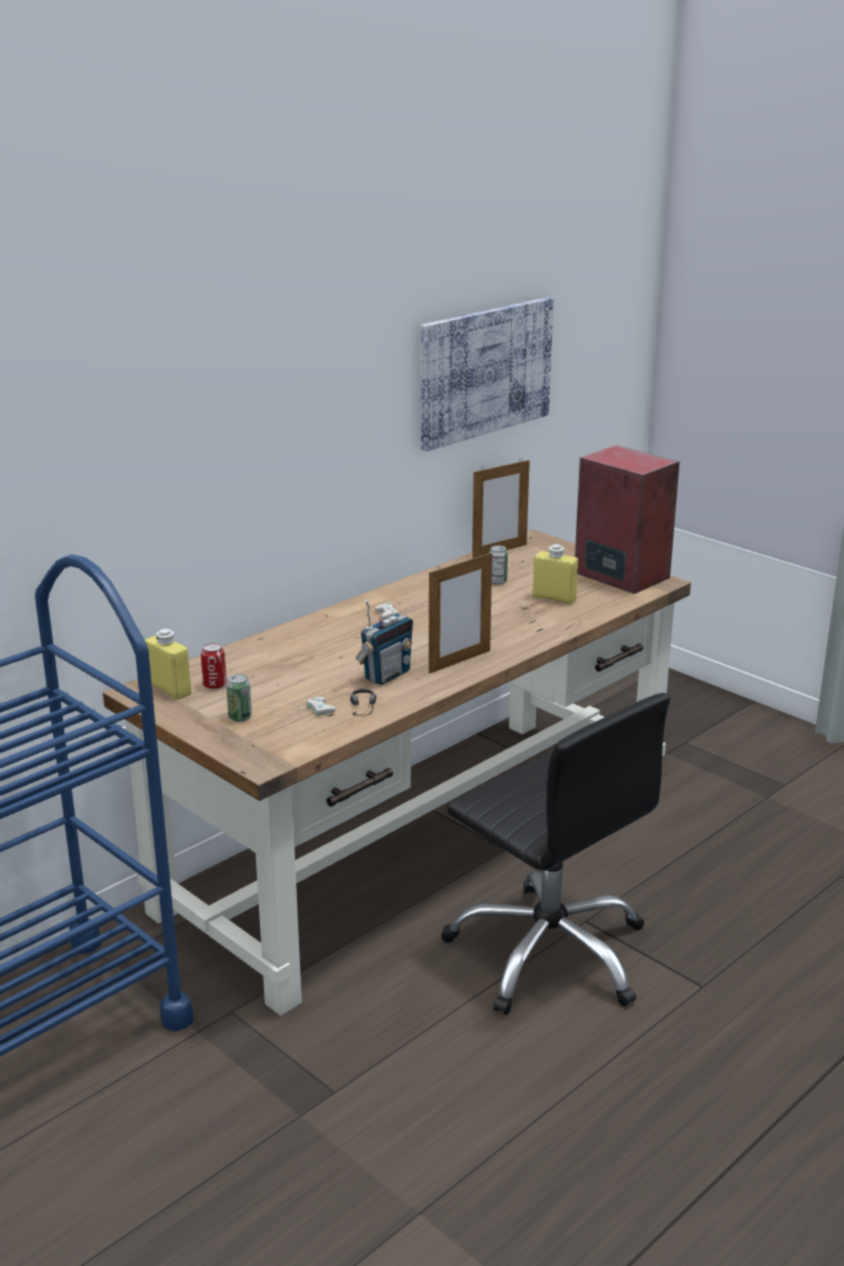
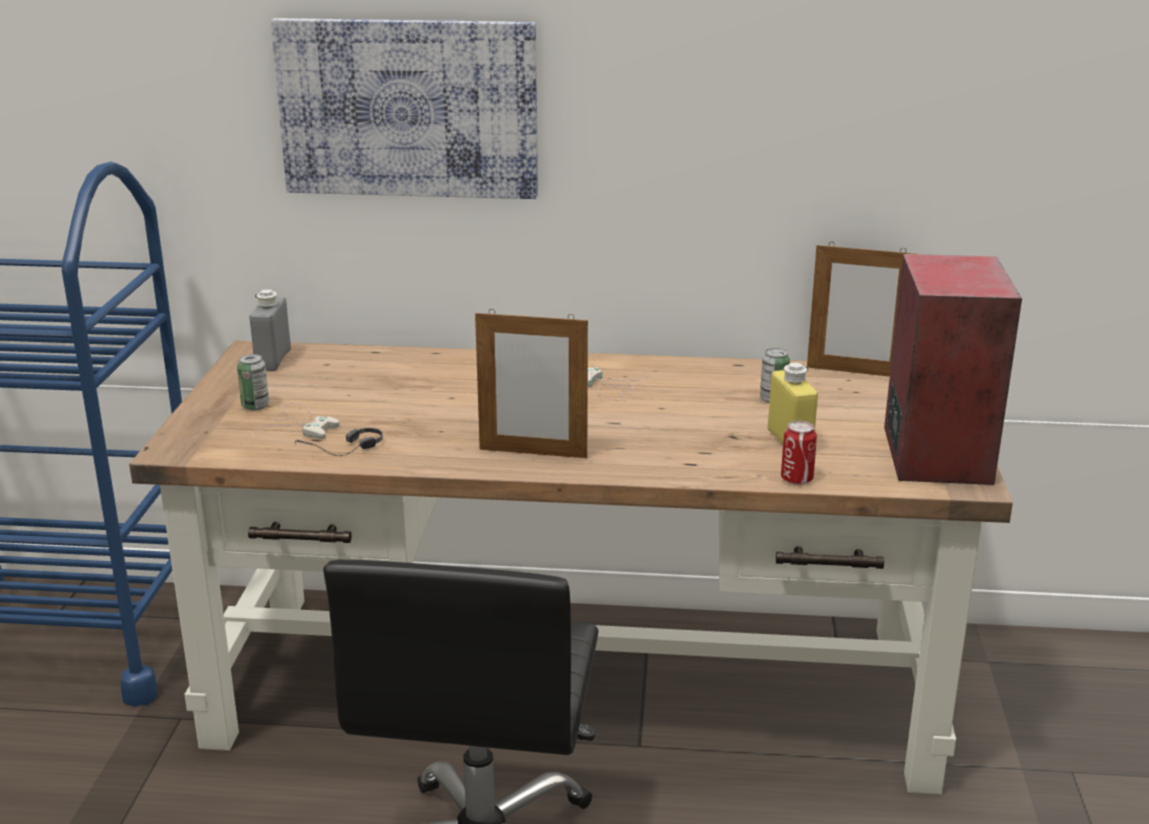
camera: 50 degrees right, 0 degrees up
(169, 689) = (273, 360): yellow bottle -> grey bottle
(215, 685) = (307, 372): can -> can (796, 479)
(386, 675) = (442, 432): radio -> none
(484, 371) = (880, 109): picture -> picture (408, 108)

